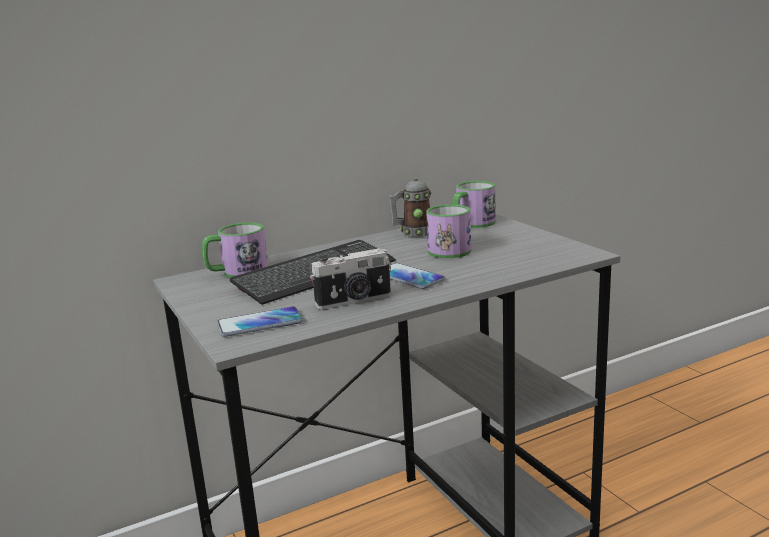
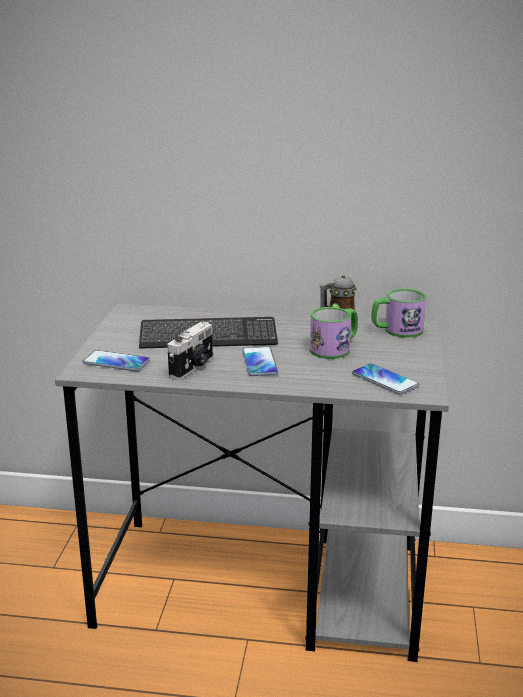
camera: 35 degrees right, 5 degrees up
(237, 272) = (168, 316): mug -> none
(354, 301) = (193, 368): camera -> camera turned 75 degrees counterclockwise
(539, 255) = (385, 380): none -> phone

